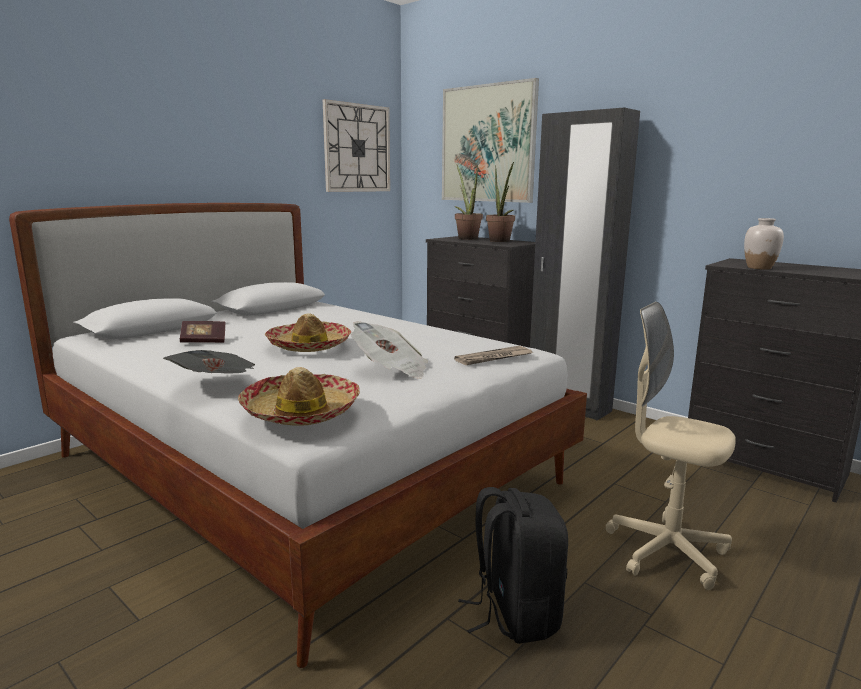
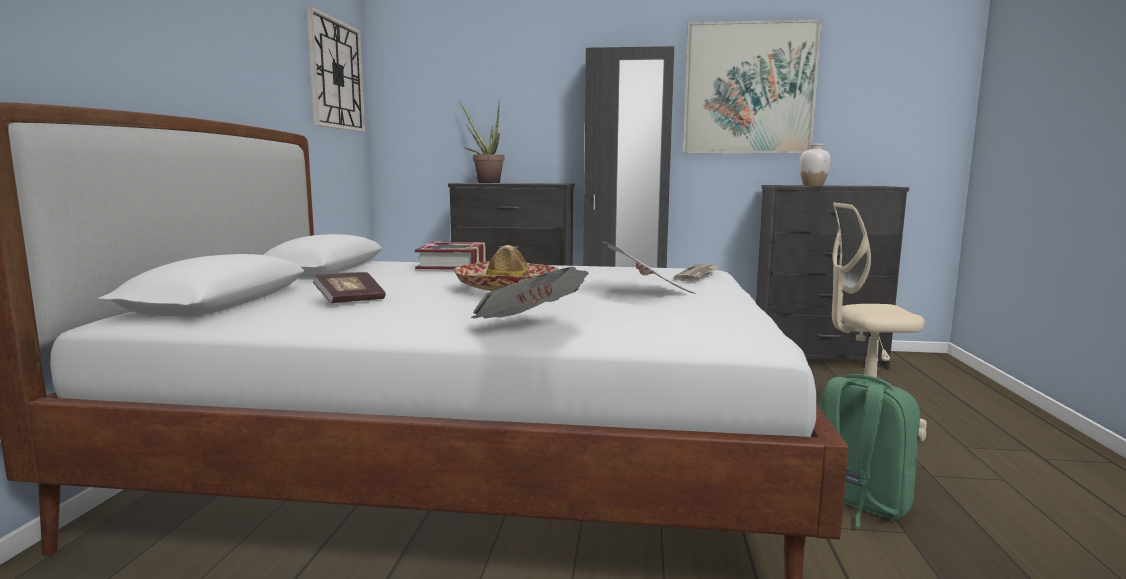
camera: 35 degrees left, 5 degrees down
(301, 411) = (703, 324): hat -> none
(352, 315) = (453, 264): none -> book
(488, 144) = (496, 80): picture -> picture (749, 89)
(501, 241) = (533, 183): potted plant -> none
(514, 613) = (855, 502): black backpack -> green backpack

